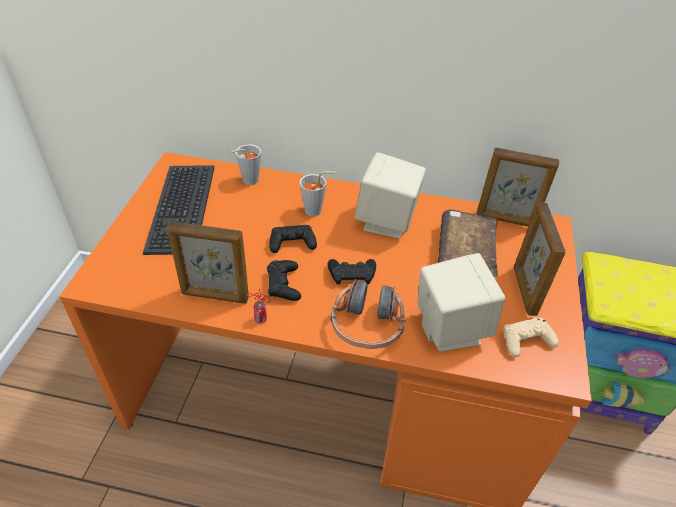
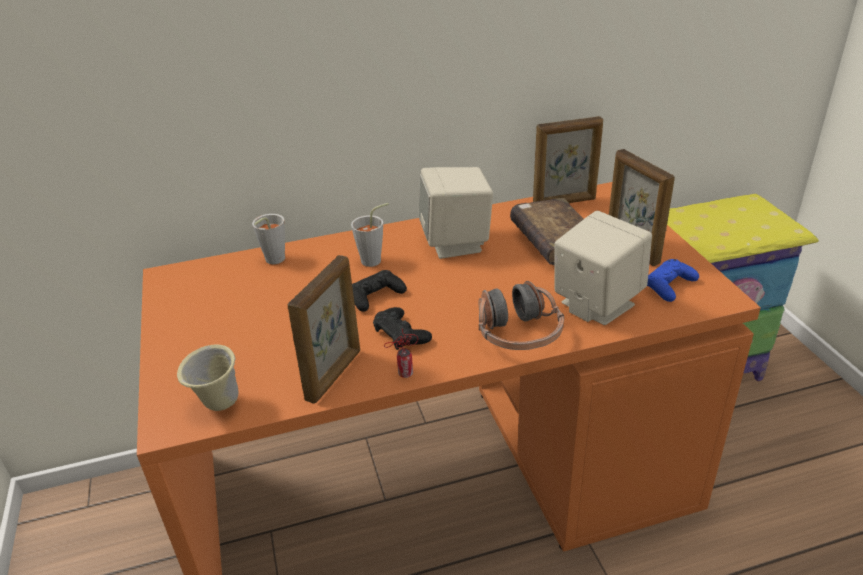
camera: 25 degrees left, 10 degrees down
(128, 283) = (217, 405): none -> beige mug
(180, 208) = (215, 312): keyboard -> none
(215, 296) = (334, 375): picture frame -> picture frame turned 45 degrees counterclockwise
(352, 274) = (463, 298): black game controller -> none
(526, 340) = (669, 286): beige game controller -> blue game controller

